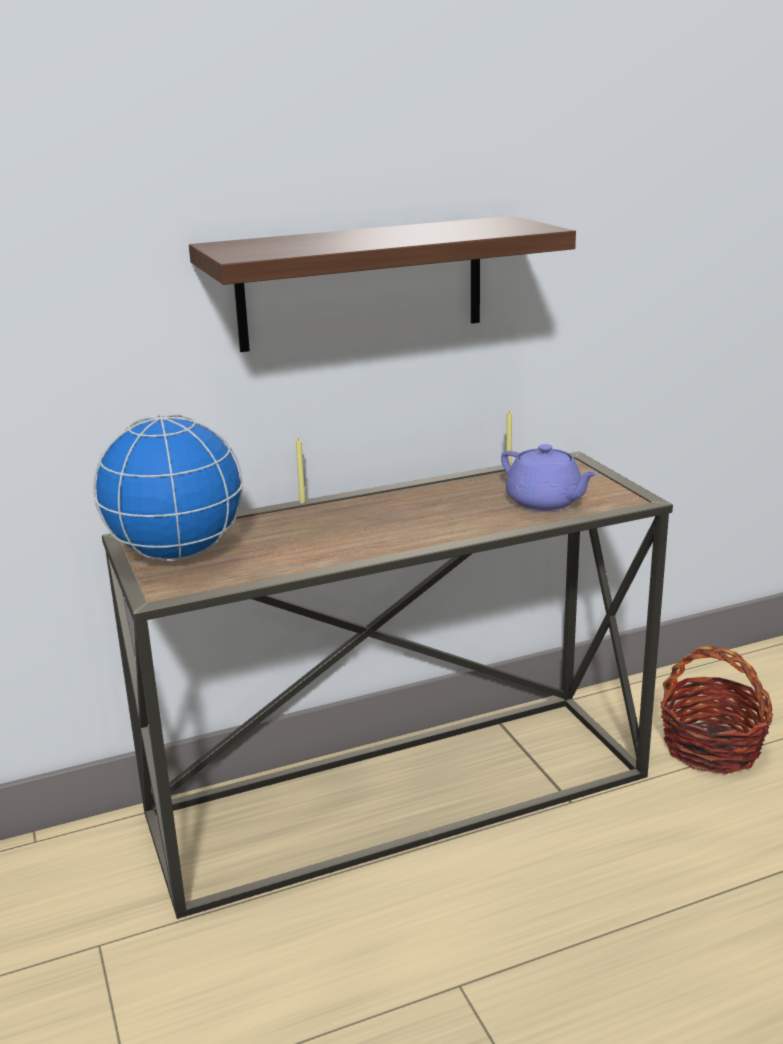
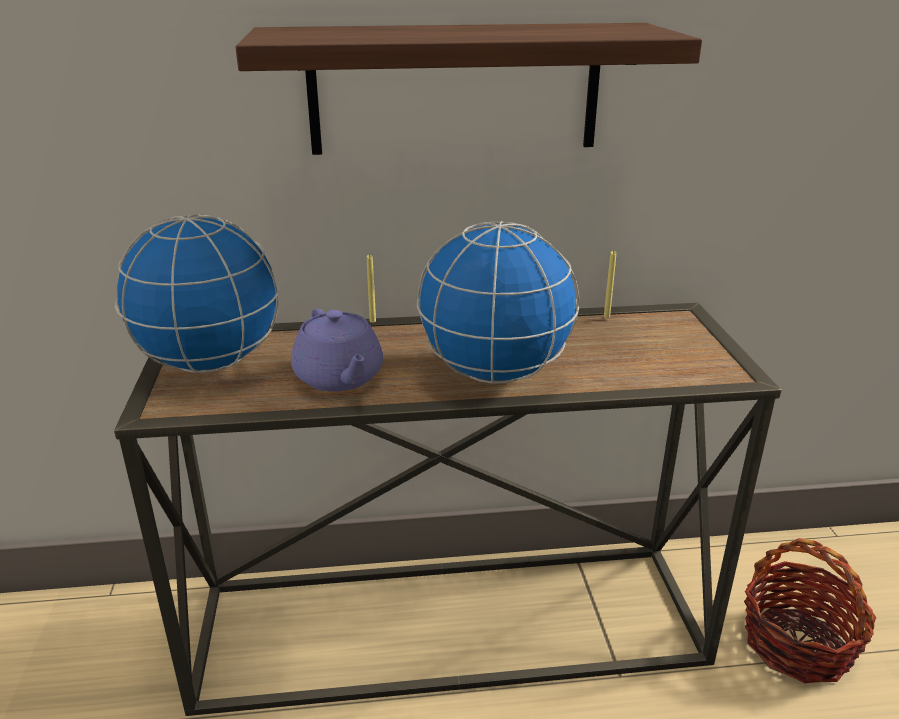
camera: 15 degrees right, 5 degrees up
(440, 525) = (495, 373): none -> globe
(545, 502) = (630, 362): purple teapot -> purple teapot (339, 378)

